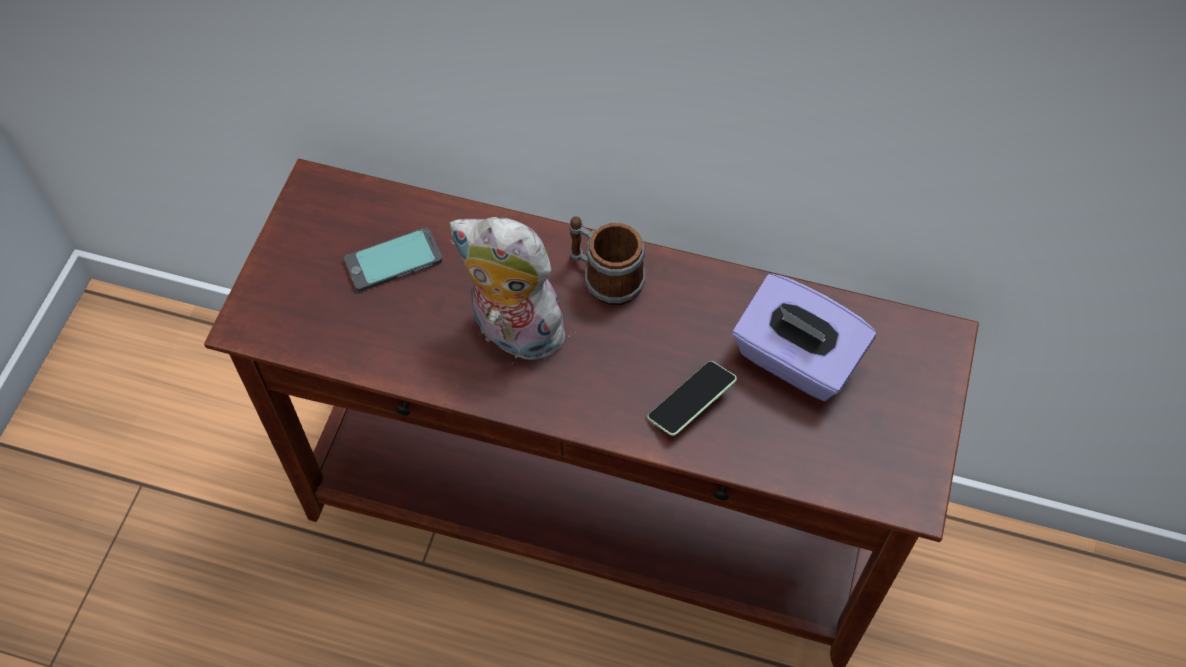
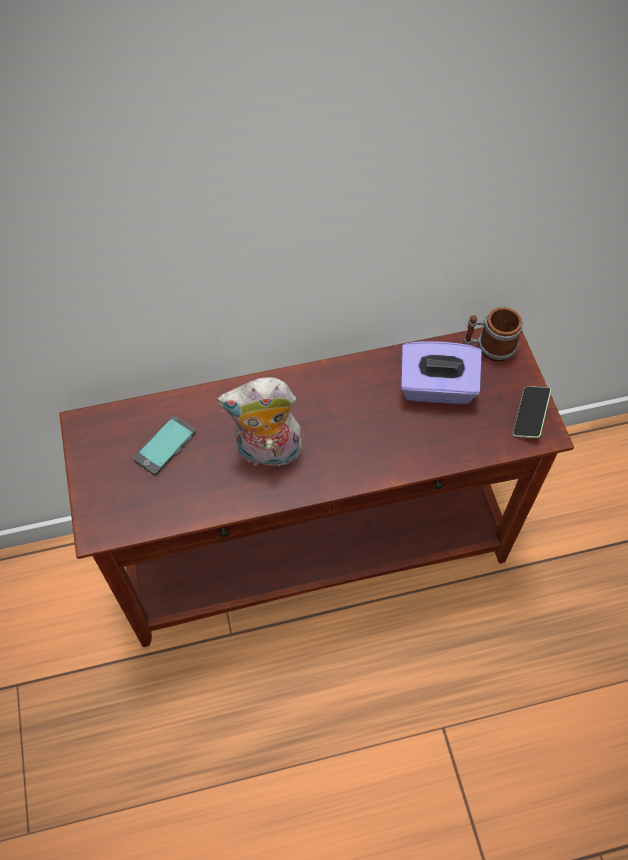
camera: 30 degrees left, 0 degrees up
(604, 277) = (299, 394): mug -> mug (488, 347)
(691, 404) = (396, 442): phone -> phone (530, 416)

